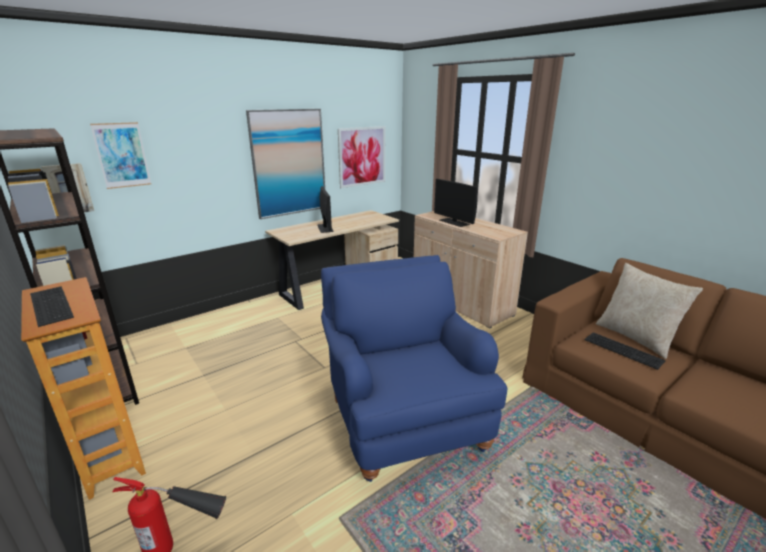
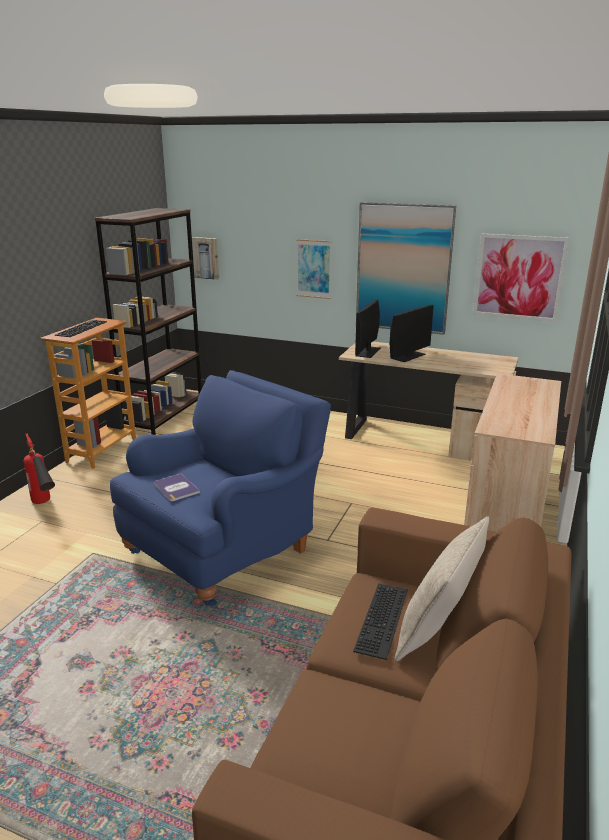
camera: 60 degrees right, 0 degrees up
(122, 155) = (245, 236): picture -> picture (313, 269)
(425, 377) = (176, 488): none -> book
(454, 222) = (508, 397): monitor -> monitor (368, 352)

